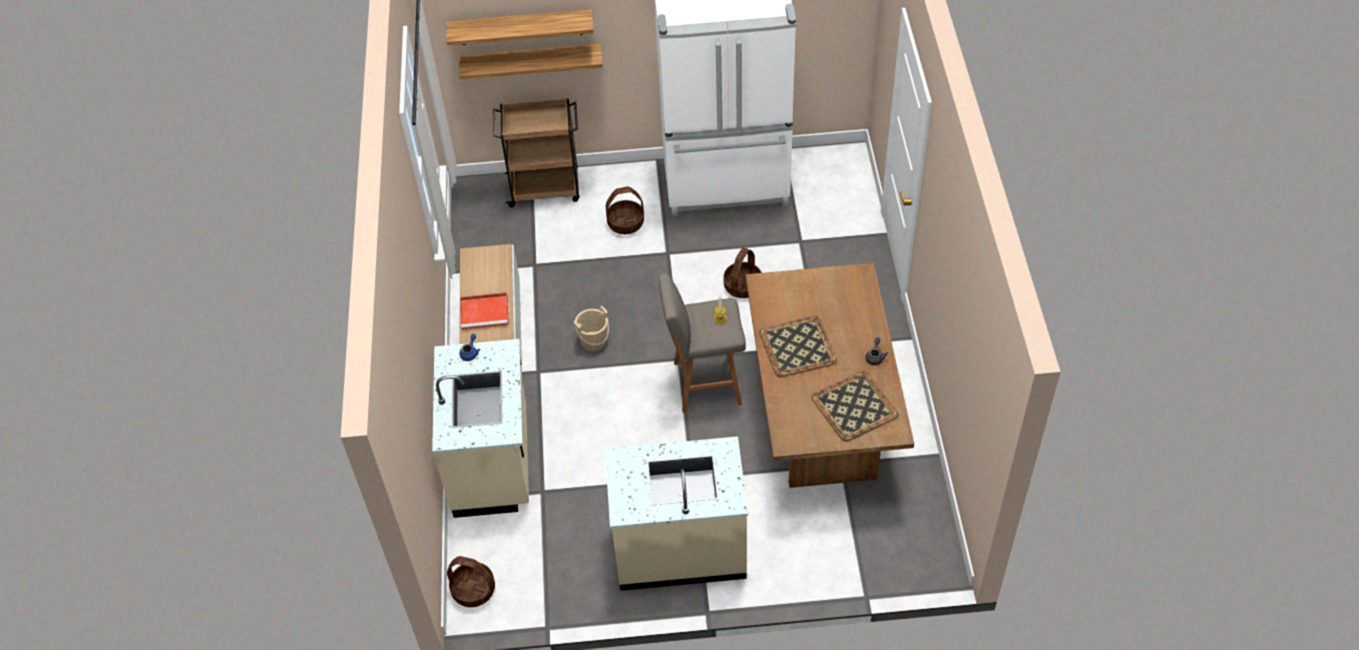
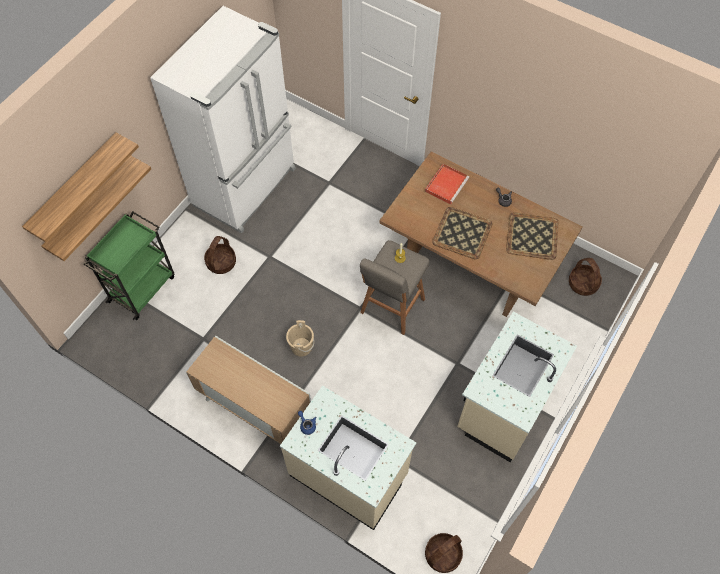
camera: 55 degrees left, 10 degrees up
(485, 312) = (262, 392): red tray -> red tray (446, 184)
(545, 188) = (143, 287): brown cart -> green cart
(743, 286) = (335, 235): basket -> basket (583, 284)

